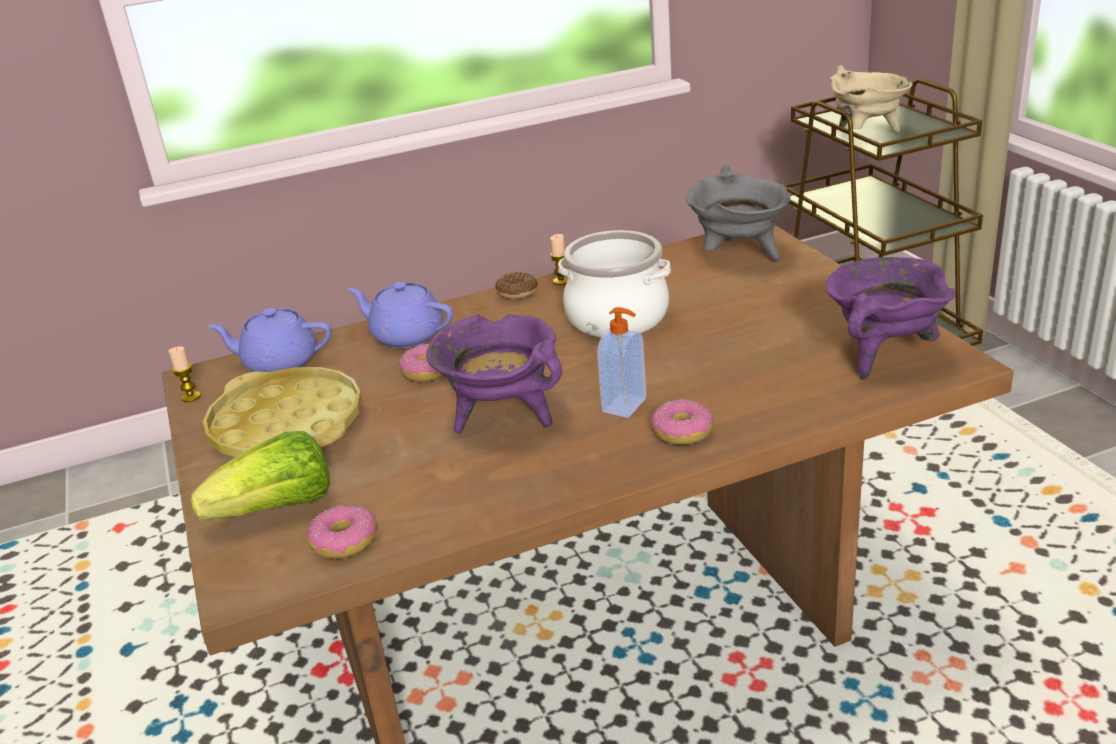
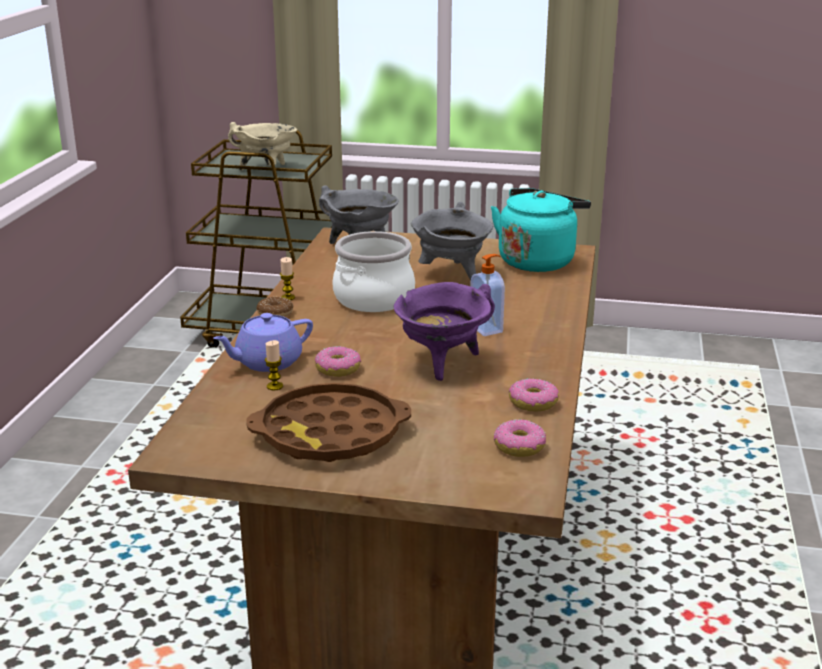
camera: 60 degrees left, 5 degrees down
(191, 397) = (207, 463): candle -> candle (274, 386)
(277, 509) = (446, 461): lettuce -> none
(279, 363) = (217, 416): purple teapot -> none
(287, 426) = (330, 434): yellow tray -> brown tray
(682, 432) = (539, 325): donut -> donut (533, 403)
(748, 327) = (452, 275): none -> grey cooking pot
(883, 355) = (538, 260): purple cooking pot -> turquoise kettle

